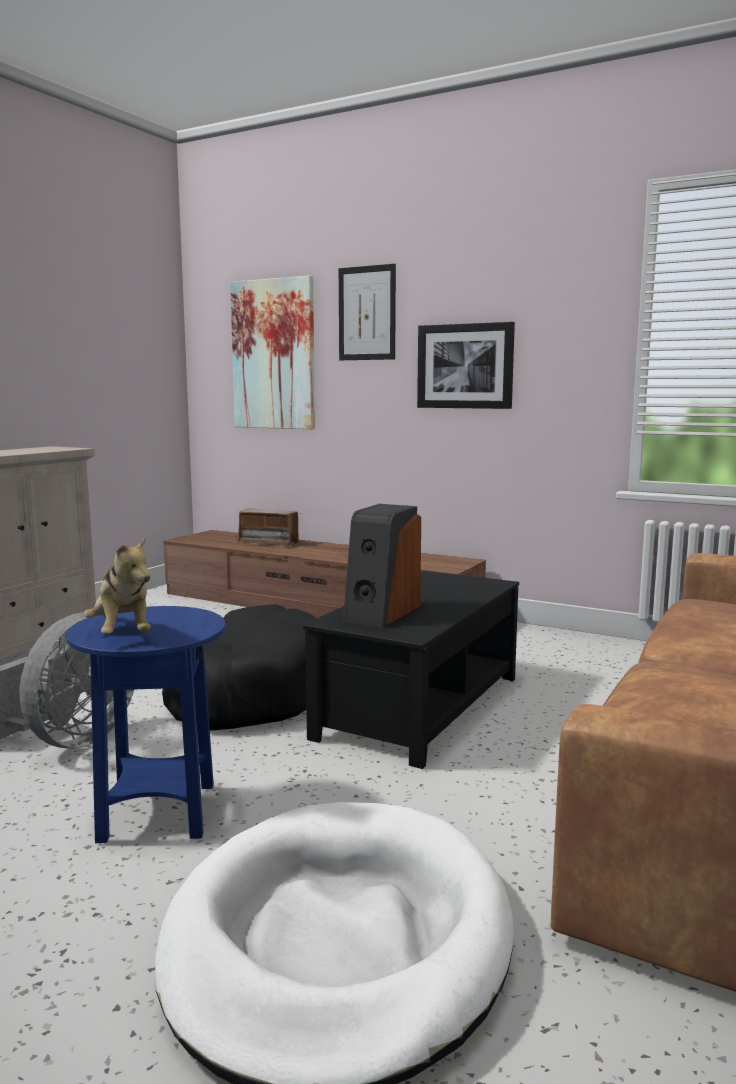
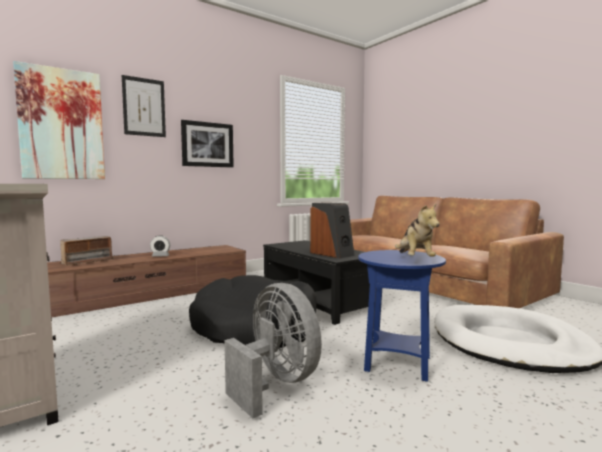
camera: 65 degrees left, 5 degrees down
(122, 634) = (415, 259): plush toy -> plush toy turned 90 degrees clockwise
(340, 555) = (160, 256): none -> alarm clock

